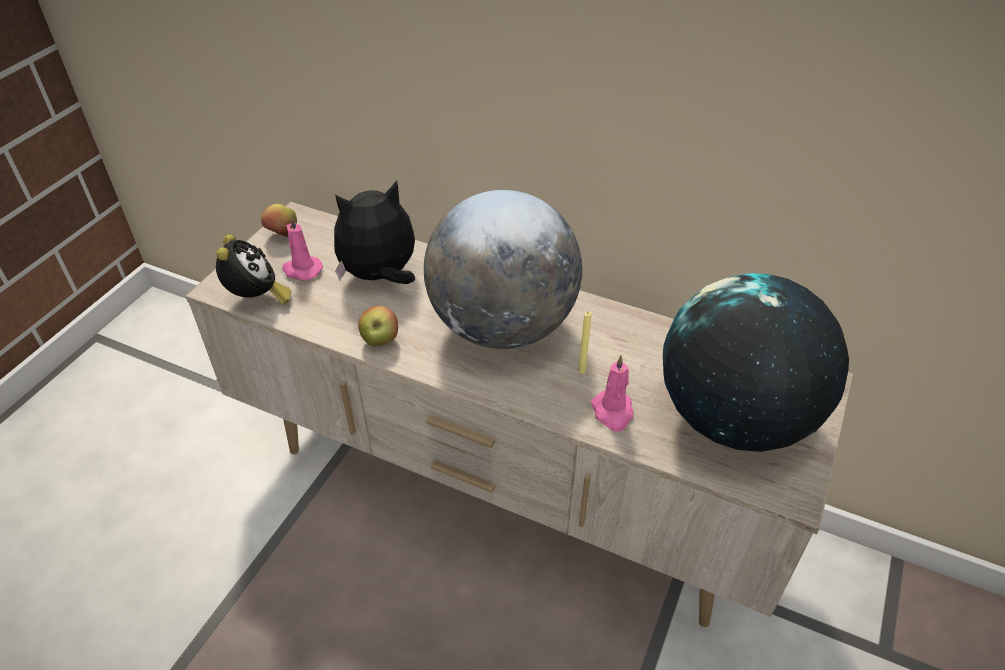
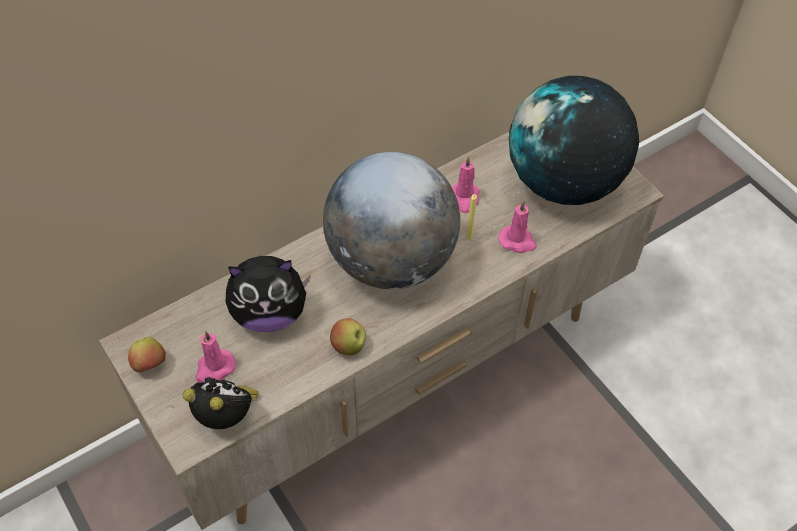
camera: 60 degrees left, 10 degrees up
(380, 276) = (269, 313): plush toy -> plush toy turned 105 degrees counterclockwise
(628, 346) = (464, 198): none -> pink candle

